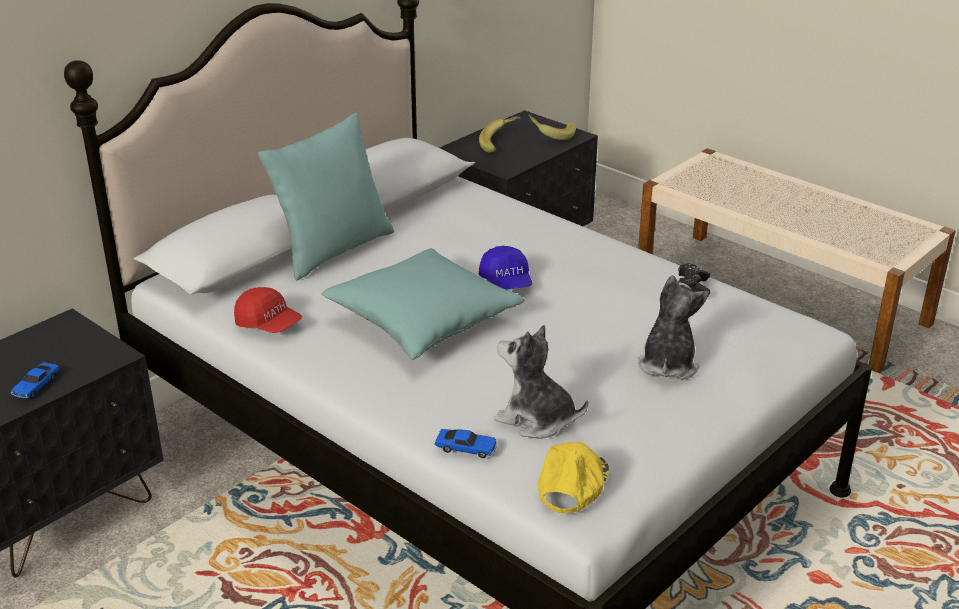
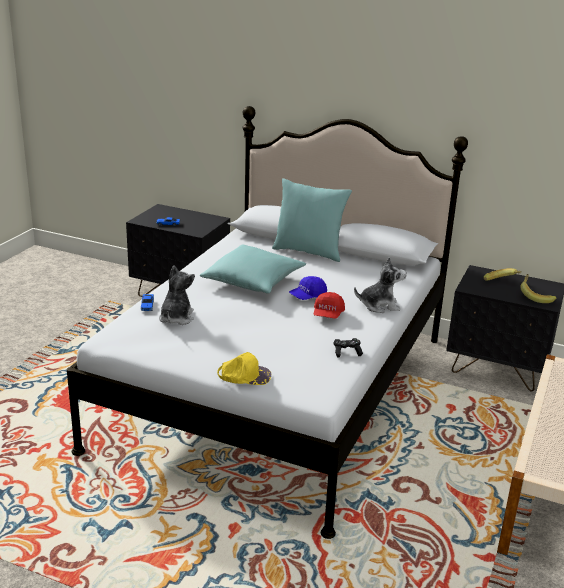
camera: 70 degrees right, 5 degrees down
(268, 324) = (228, 250): red cap -> red cap (328, 314)
(571, 482) = (127, 332): yellow cap -> yellow cap (244, 375)
(668, 364) = (252, 351): plush toy -> plush toy (379, 305)

